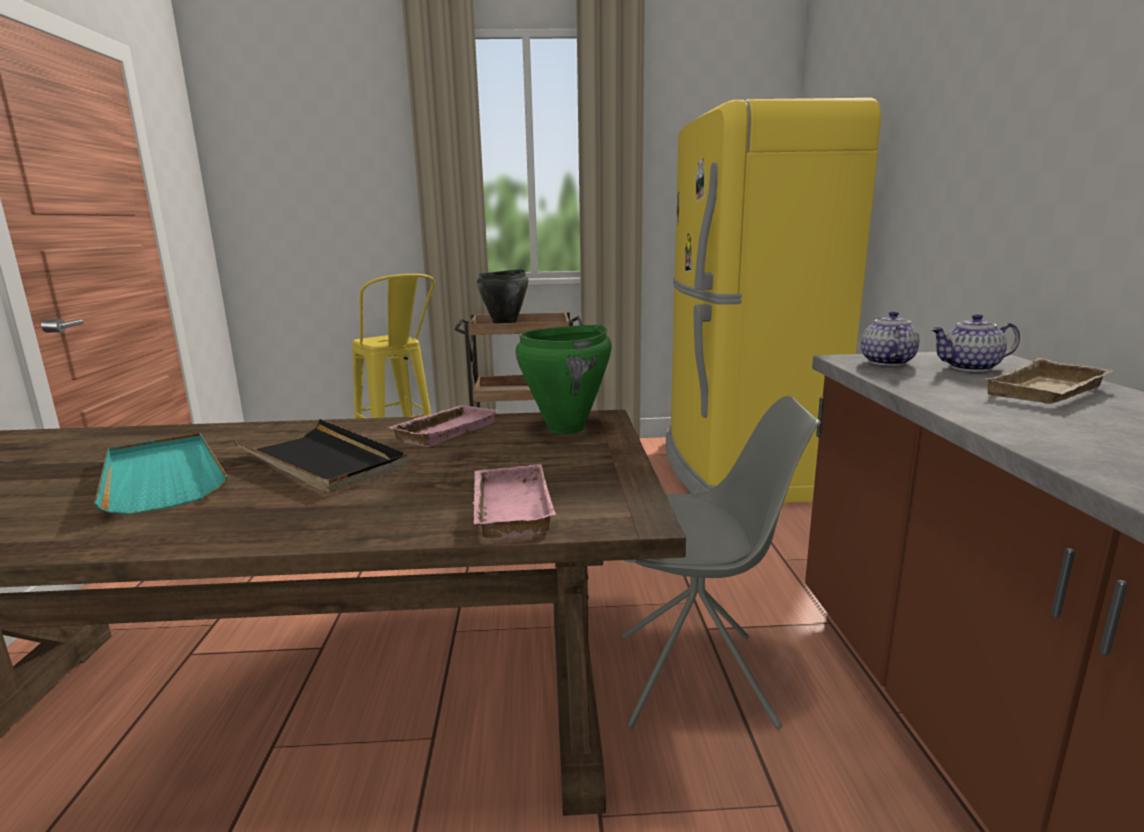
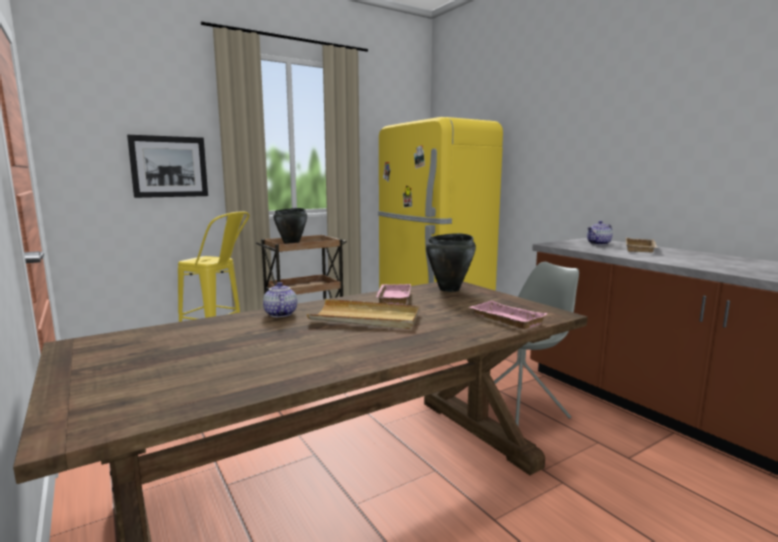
camera: 30 degrees left, 5 degrees down
(162, 477) = (291, 339): turquoise tray -> none
(323, 461) = (366, 318): black tray -> beige tray
(356, 210) = (169, 166): none -> picture
(566, 428) = (450, 289): green cooking pot -> black cooking pot
(885, 362) = (566, 244): teapot -> teapot (279, 314)

